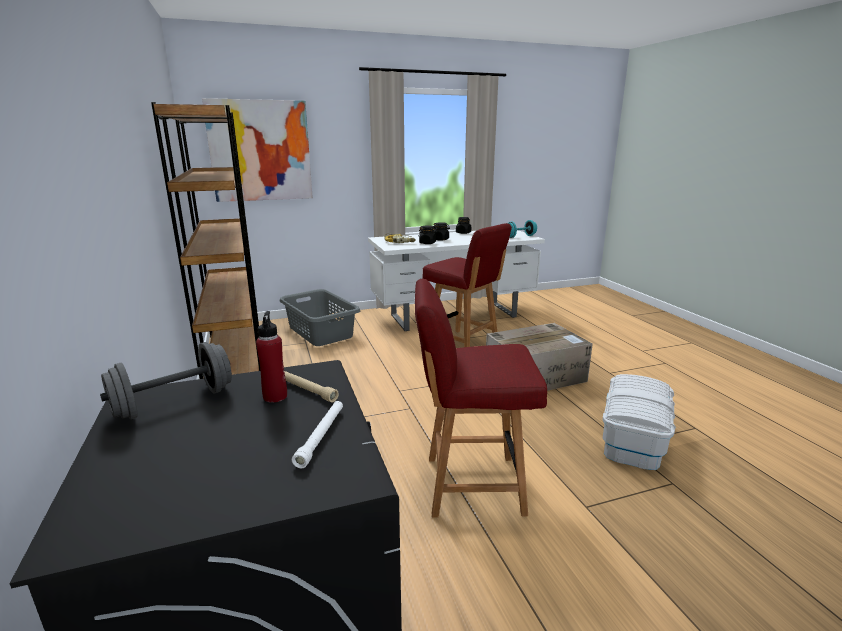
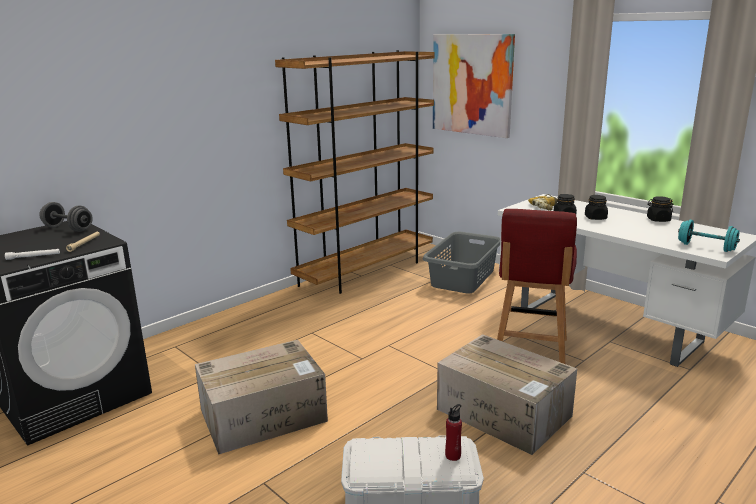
camera: 65 degrees right, 0 degrees up
(275, 396) = (75, 241): red bottle -> red bottle (453, 455)
(471, 484) = (265, 415): red chair -> cardboard box

